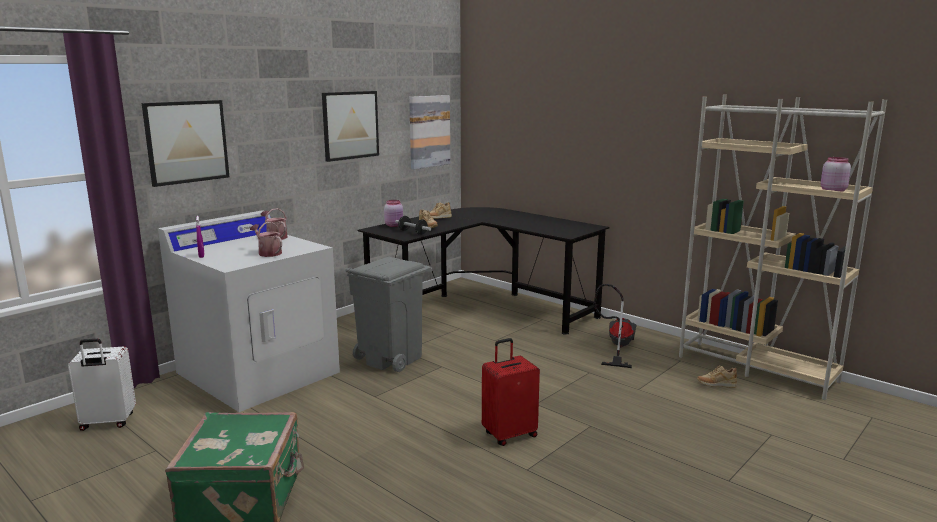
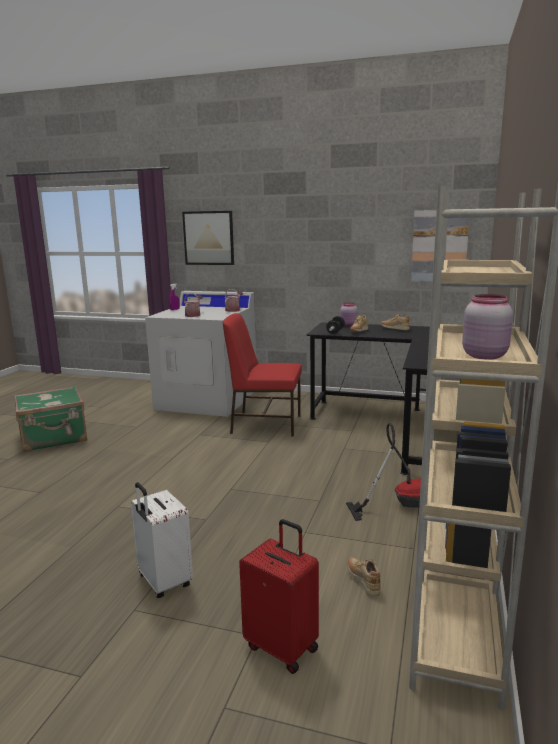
camera: 65 degrees right, 0 degrees up
(107, 422) = (125, 390): white suitcase -> white suitcase (163, 582)
(350, 125) = (342, 234): picture -> none
(391, 358) = (265, 424): grey trash can -> red chair
(509, 434) = (169, 489): red suitcase -> red suitcase (282, 647)

